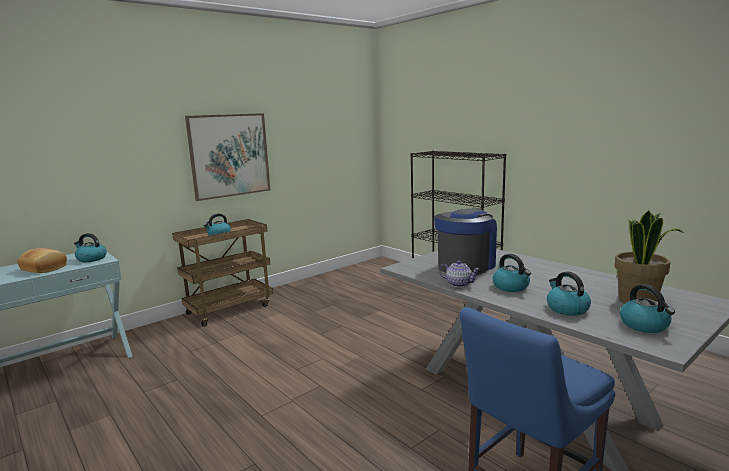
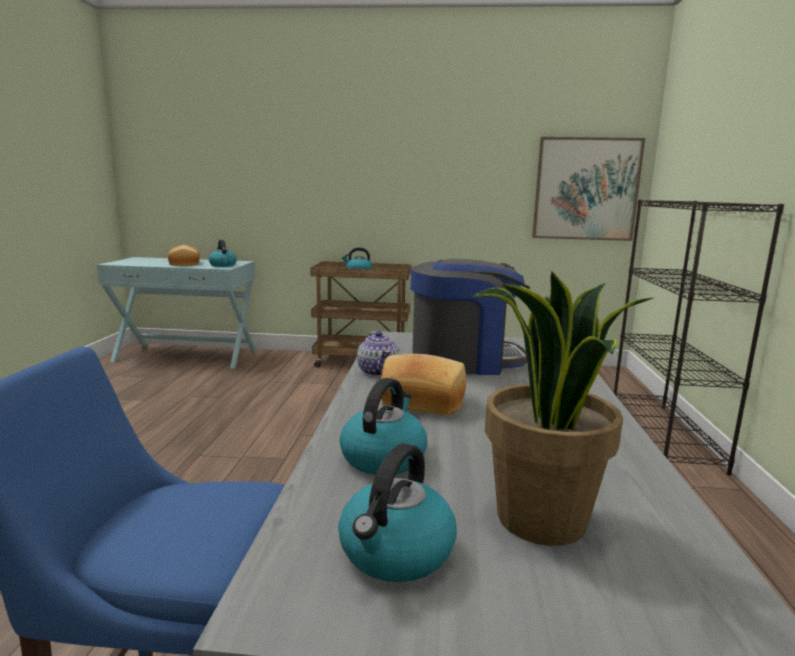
camera: 45 degrees right, 0 degrees up
(229, 155) = (400, 184): picture -> picture (586, 189)
(511, 287) = (423, 401): kettle -> bread

